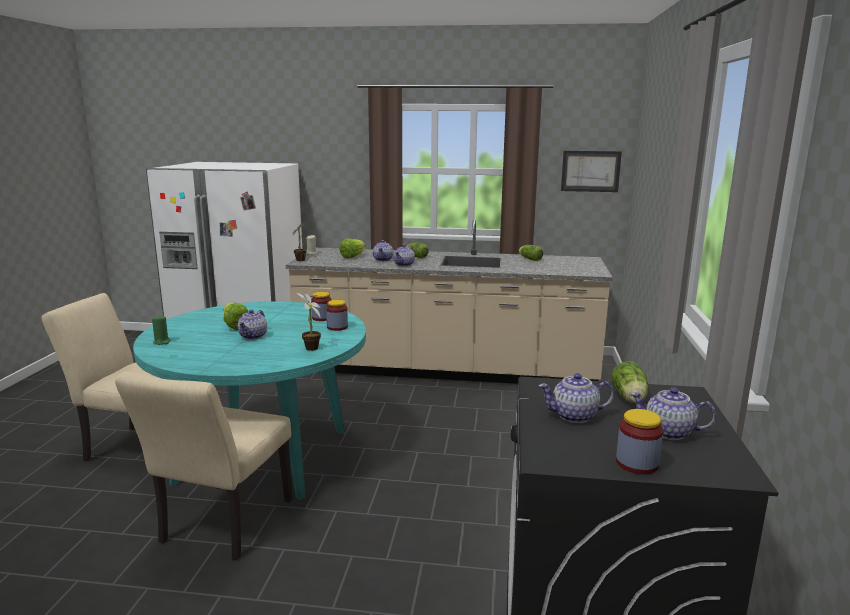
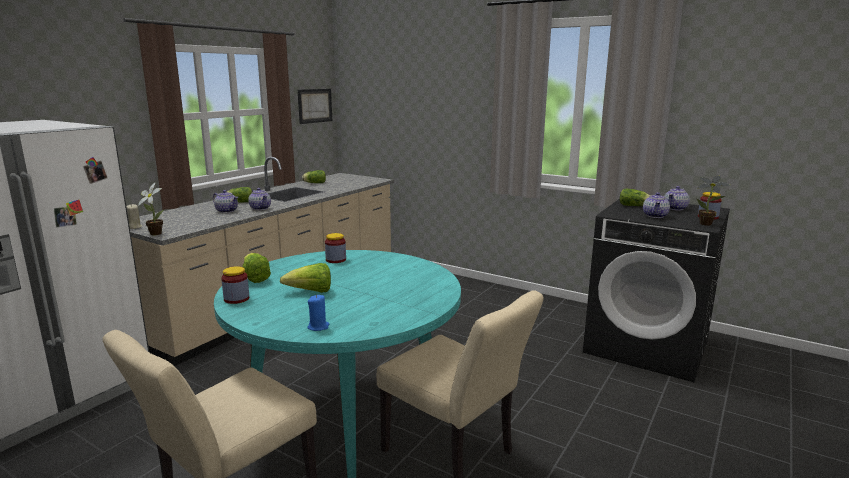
camera: 65 degrees left, 0 degrees up
(162, 342) = (318, 327): green candle -> blue candle
(253, 336) = (355, 287): teapot -> none
(310, 349) = (417, 272): potted plant -> potted plant (707, 224)
(337, 327) = (370, 258): jar -> jar (236, 299)
(352, 256) = (189, 217): lettuce -> lettuce (255, 278)

